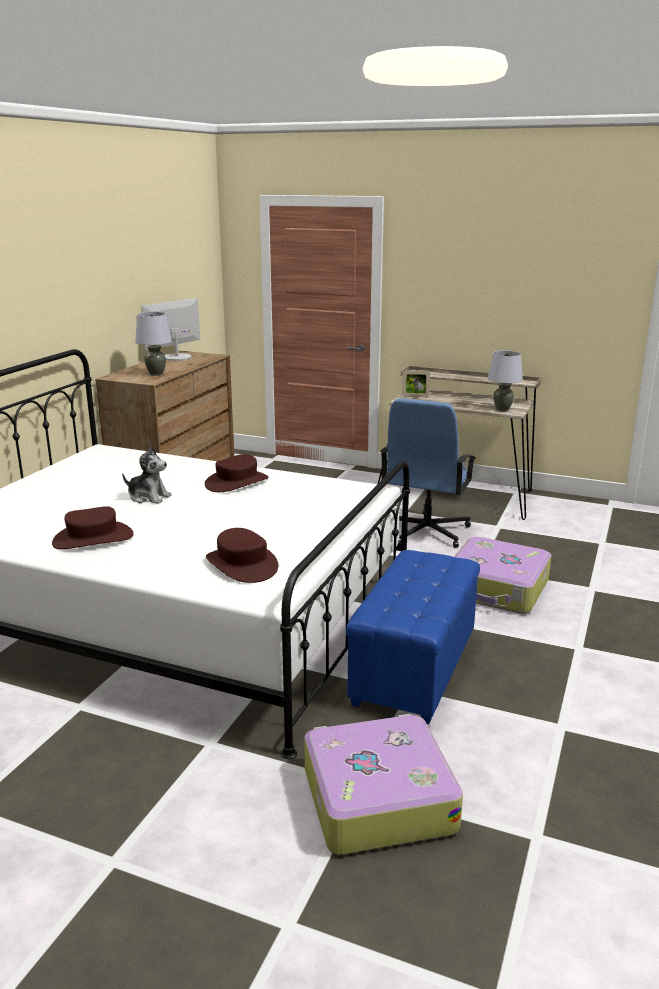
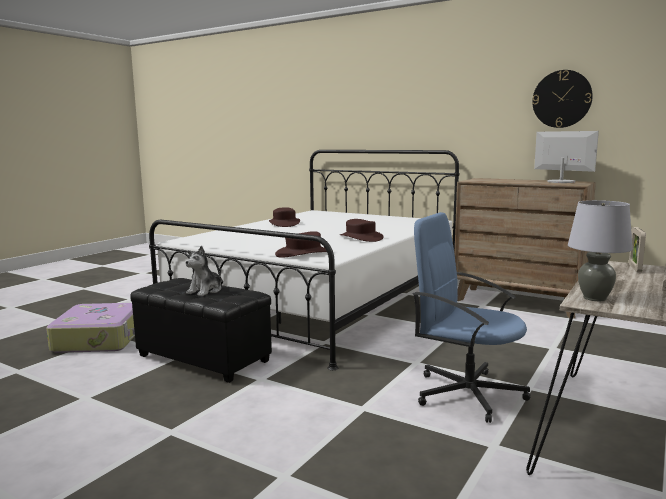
camera: 100 degrees right, 10 degrees down
(145, 265) = (561, 99): none -> wall clock
(148, 497) = (340, 227): plush toy -> plush toy (205, 291)
(156, 374) = (494, 181): grey table lamp -> none
(242, 564) = (225, 238): brown hat -> brown hat (303, 253)
(413, 669) = (204, 358): blue ottoman -> black ottoman
(497, 589) = (311, 411): suitcase -> none

